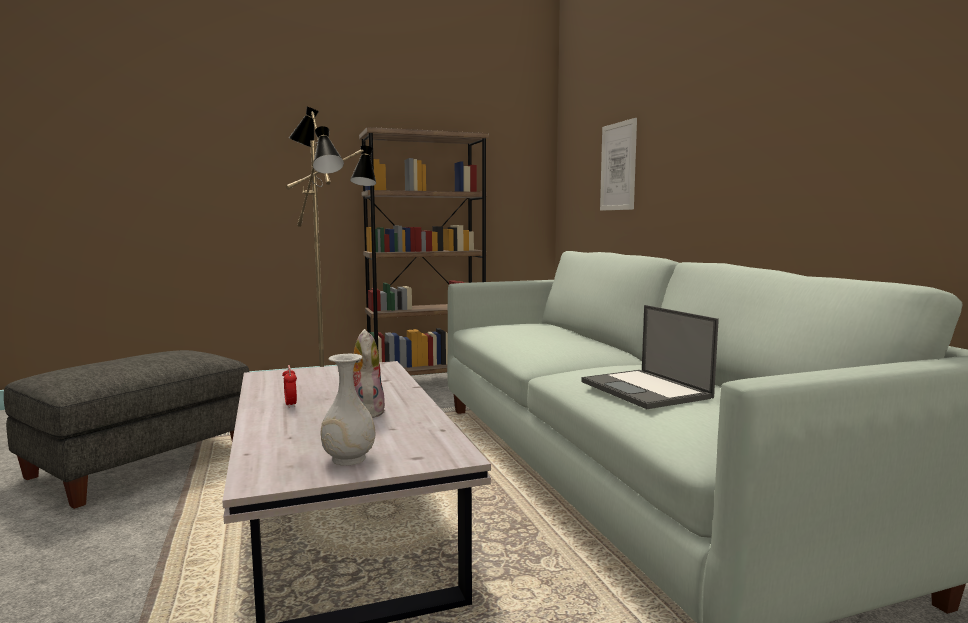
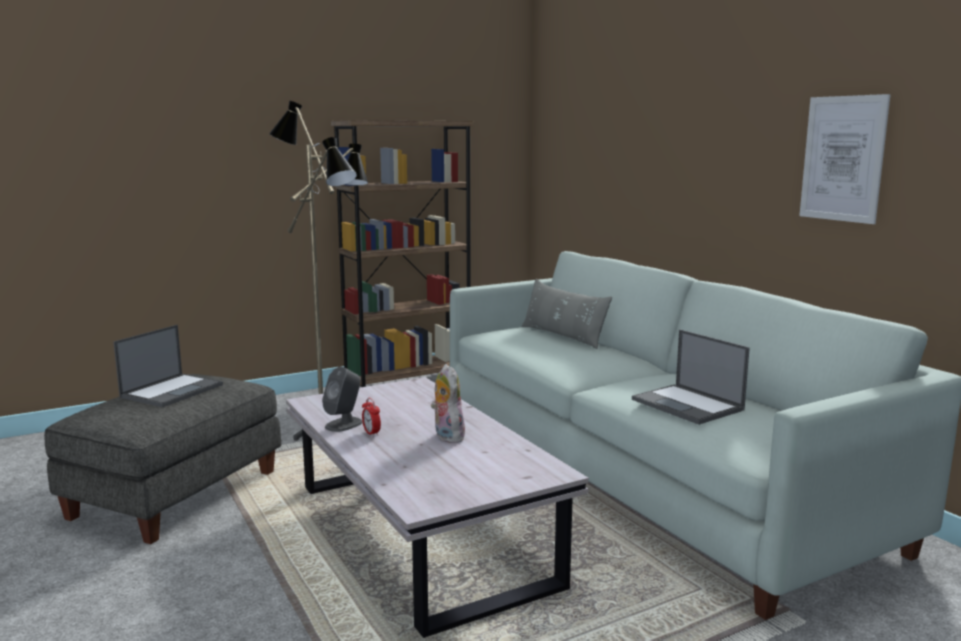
camera: 10 degrees left, 5 degrees up
(143, 359) = (173, 390): none -> laptop
(272, 395) = (344, 424): none -> grey speaker
(348, 458) = (473, 482): white vase -> none
(551, 330) = (563, 336): none -> grey pillow
(618, 166) = (610, 161): picture -> picture (843, 159)

